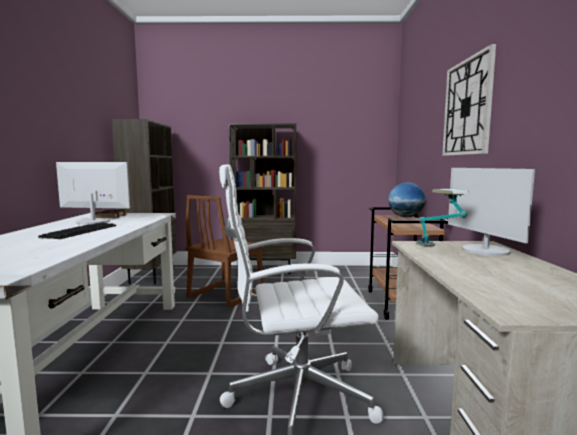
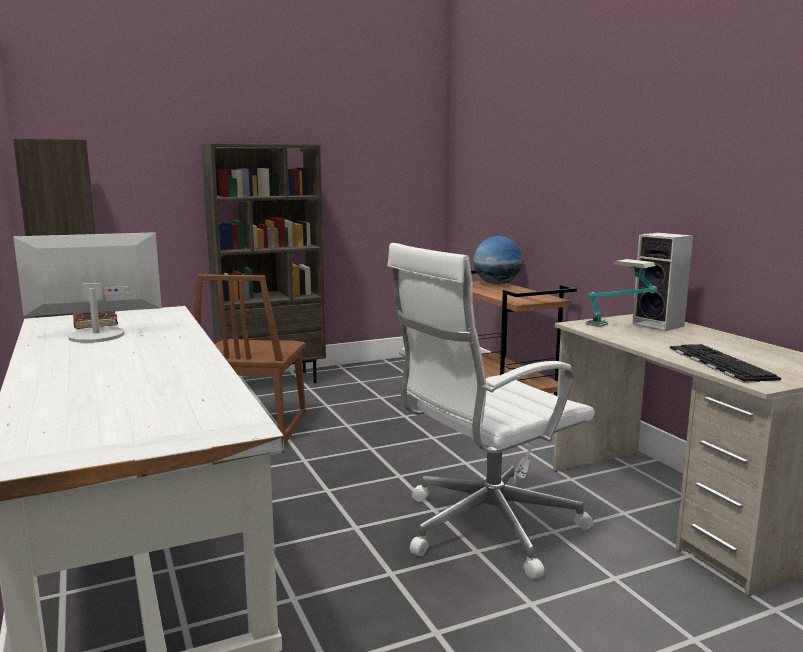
camera: 25 degrees left, 5 degrees up
(80, 231) = (131, 354): keyboard -> keyboard (718, 363)
(467, 107) = (598, 147): wall clock -> none
(485, 251) = (660, 325): monitor -> speaker

